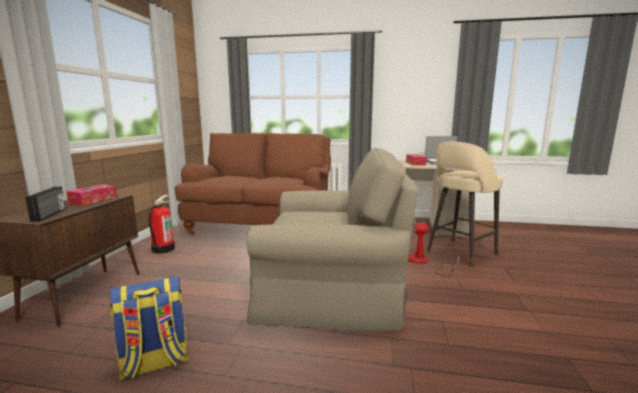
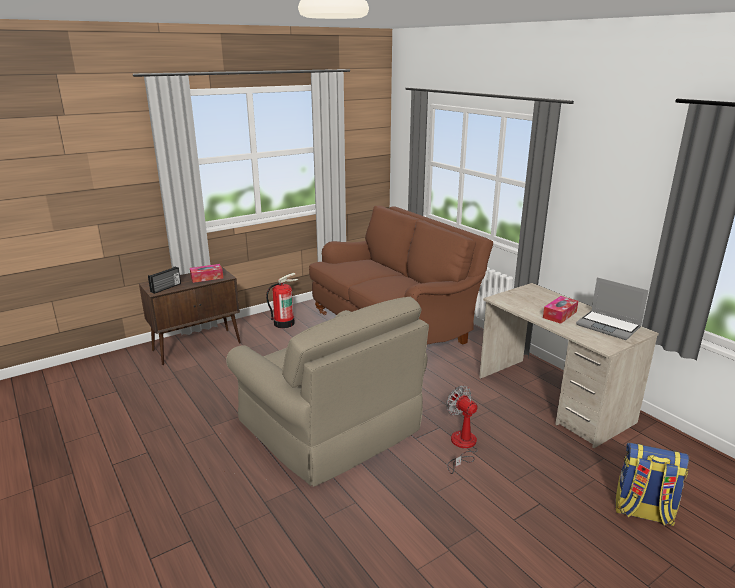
camera: 45 degrees right, 10 degrees up
(154, 363) = (168, 416): backpack -> backpack (642, 512)
(460, 253) = (528, 460): beige stool -> none

